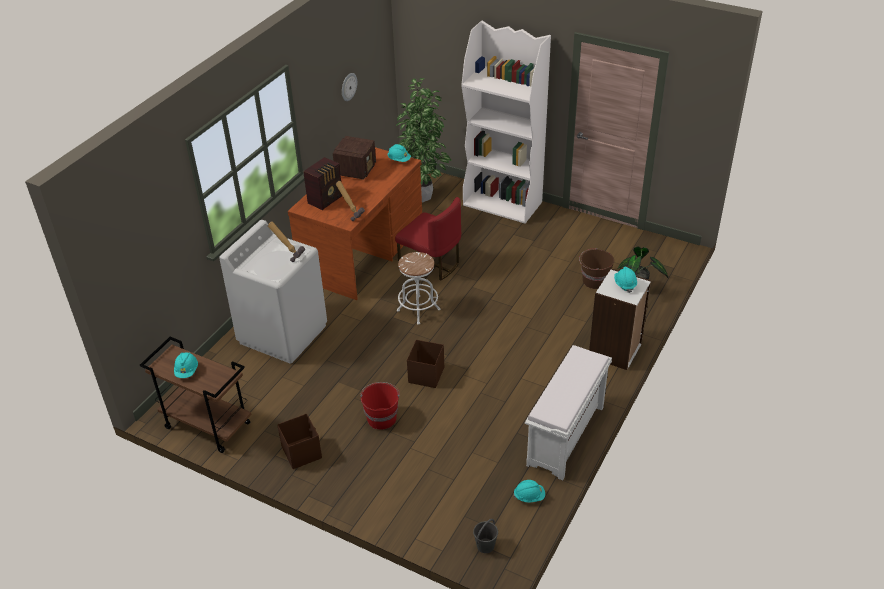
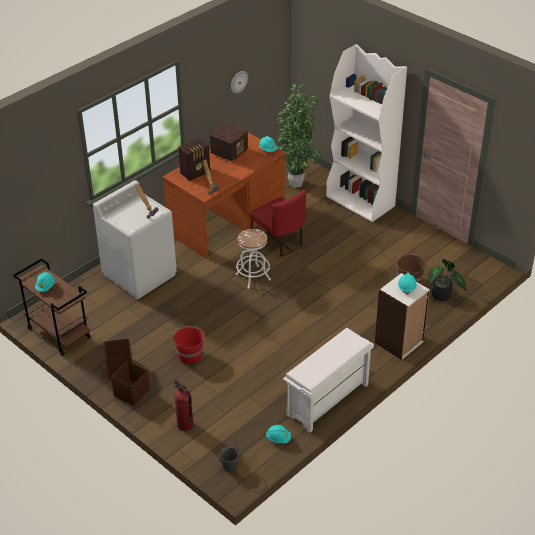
camera: 15 degrees right, 0 degrees up
(410, 506) = (185, 425): none -> fire extinguisher
(426, 375) = (237, 330): brown storage box -> brown storage box (131, 393)

